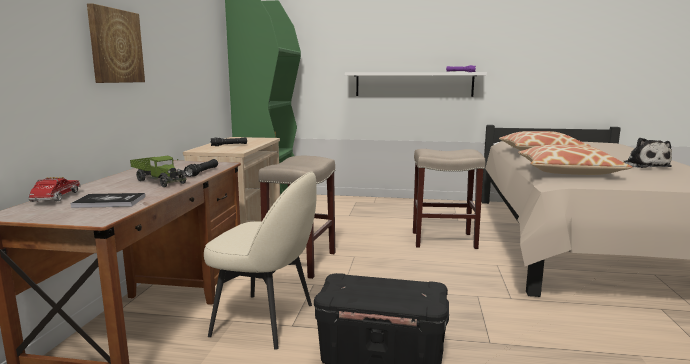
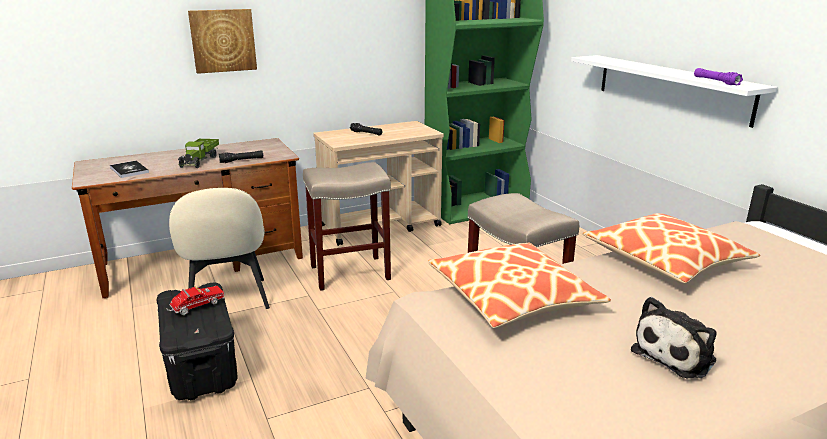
camera: 55 degrees right, 10 degrees up
(55, 199) = (128, 158): toy truck -> toy truck (195, 307)

